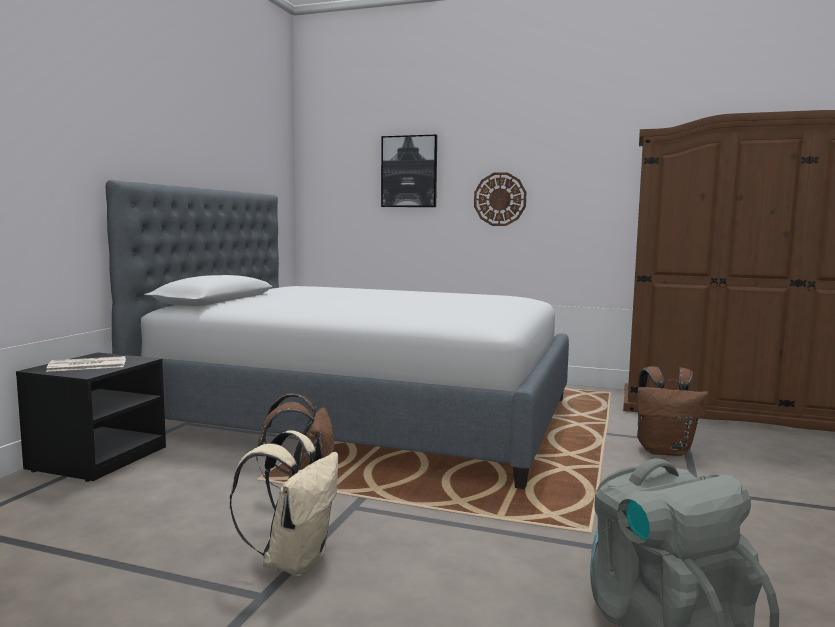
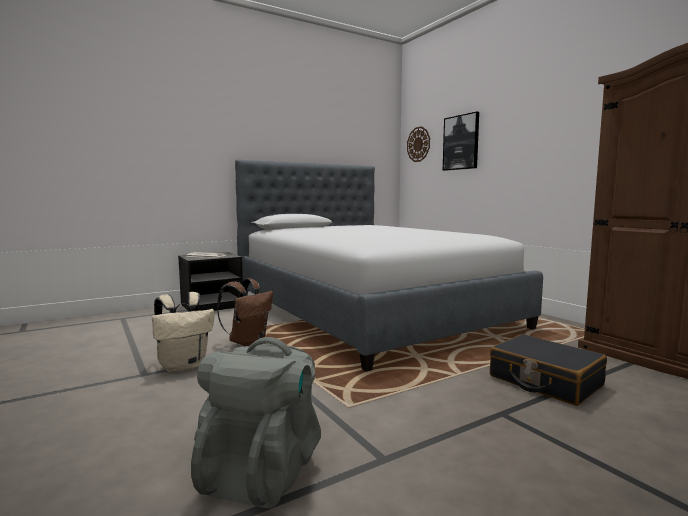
camera: 40 degrees right, 0 degrees up
(500, 199) = (520, 158): wall clock -> wall clock (418, 144)
(664, 450) = (544, 381): brown backpack -> black suitcase

